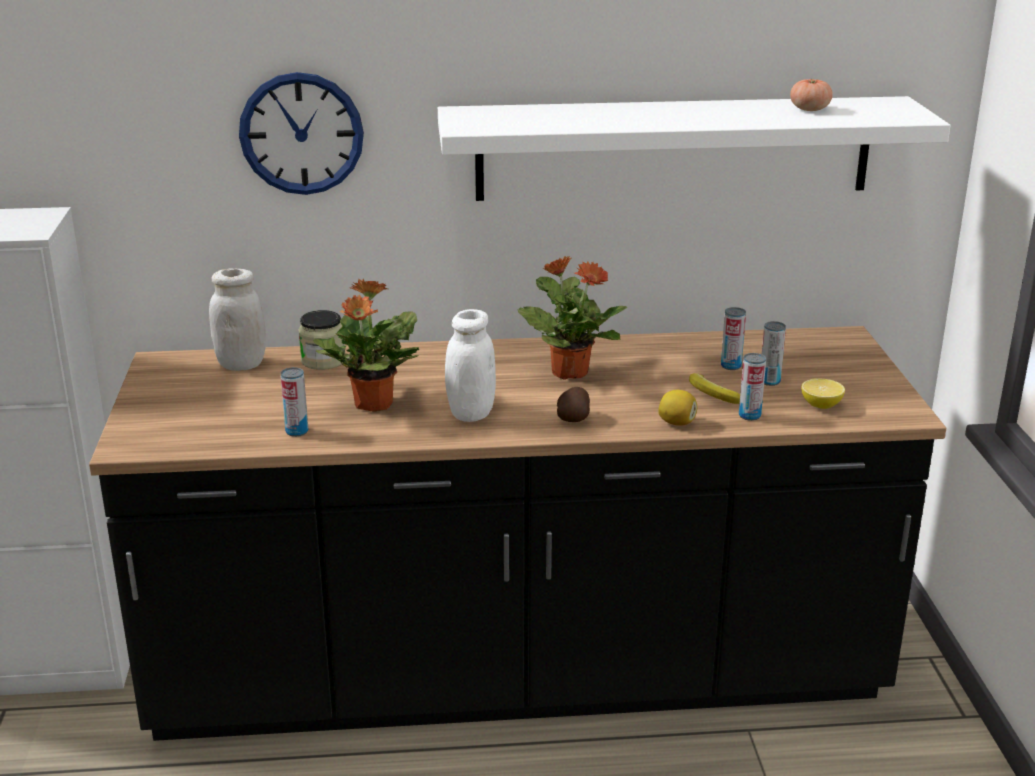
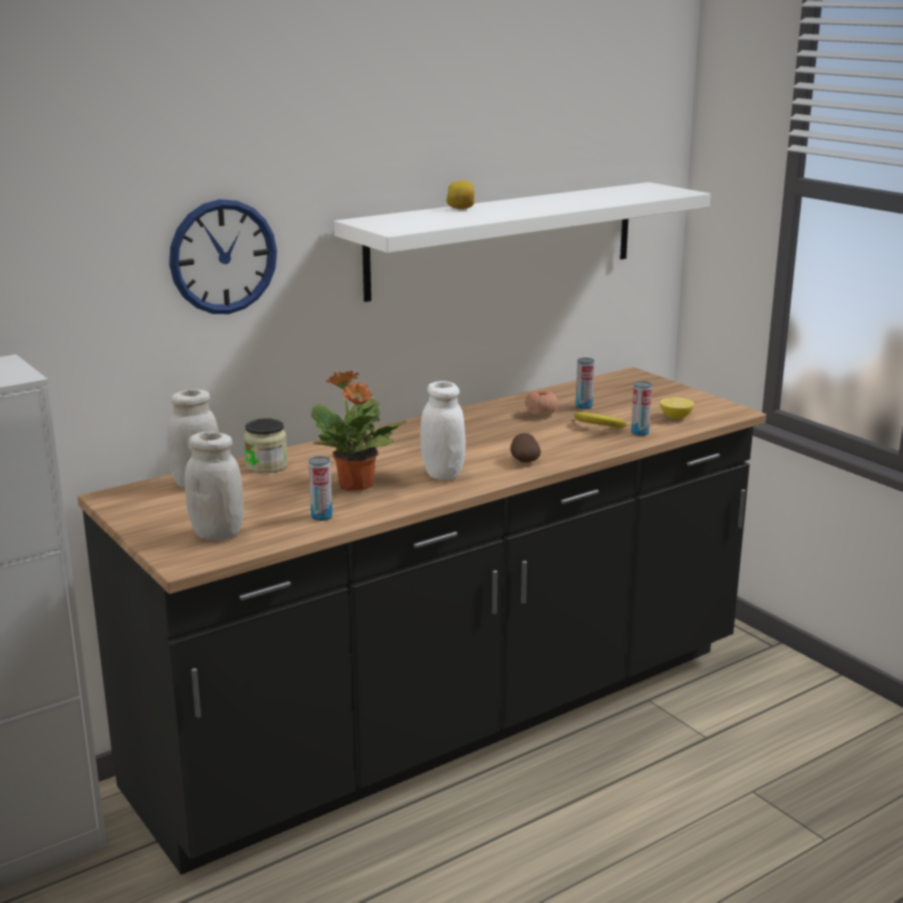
camera: 30 degrees left, 5 degrees down
(188, 424) = (217, 534): none -> white jar
(569, 372) = (475, 433): potted plant -> none
(677, 423) = (598, 447): lemon -> lemon (461, 208)
(769, 381) = (622, 410): can -> none
(809, 109) = (606, 194): tomato -> tomato (541, 414)

